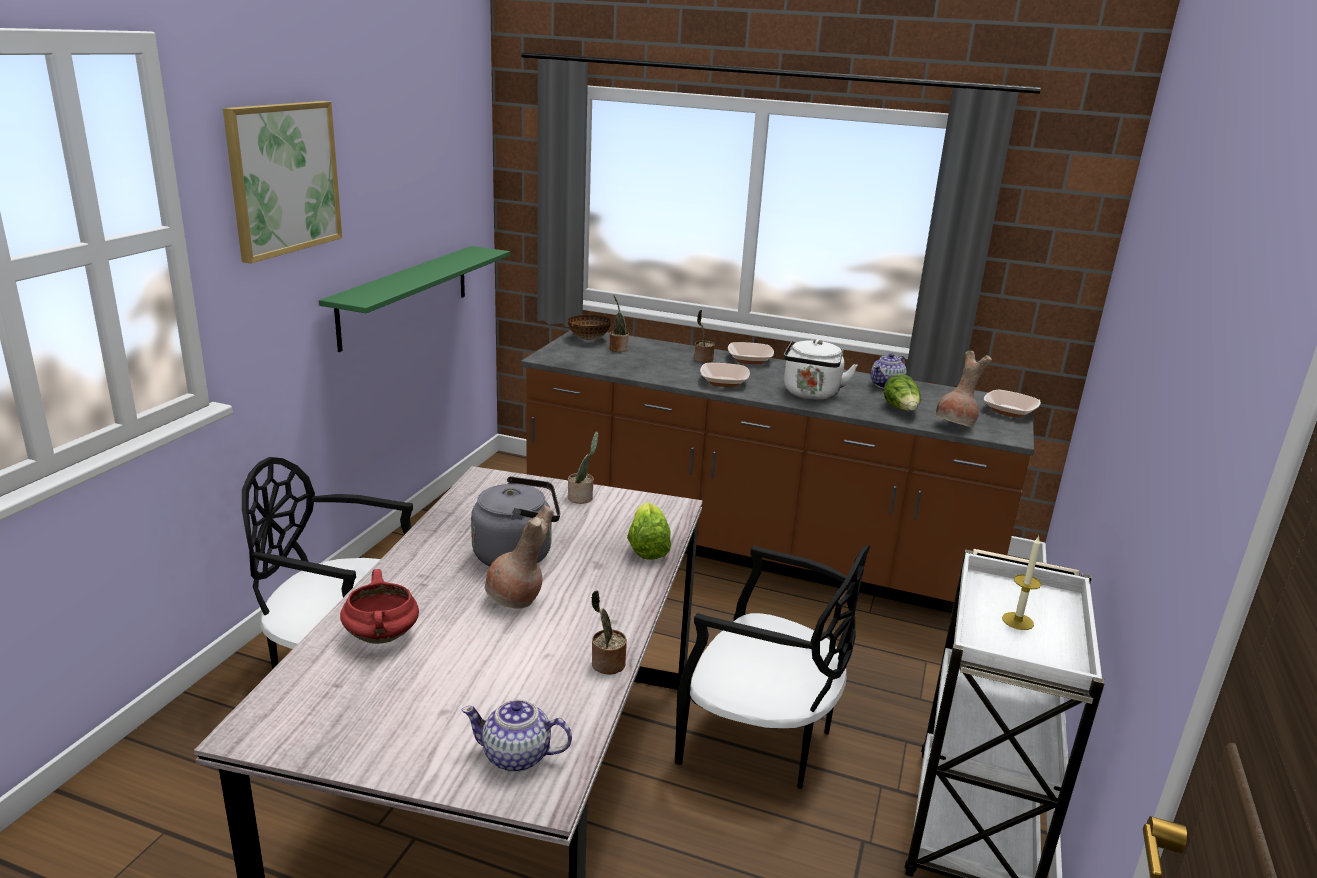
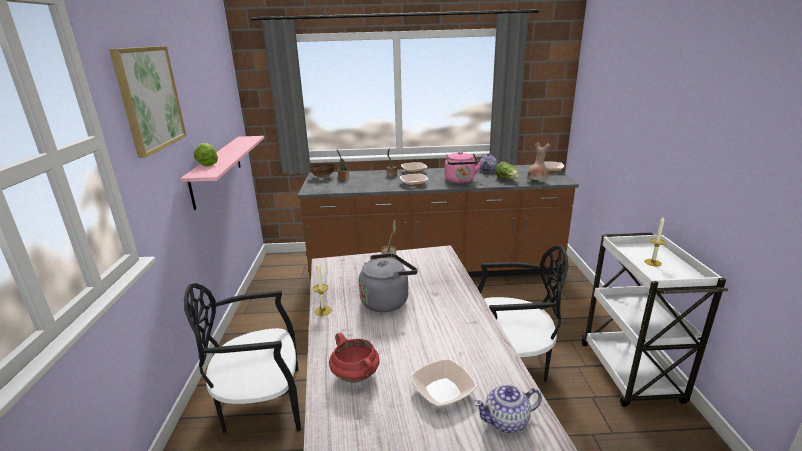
camera: 20 degrees left, 0 degrees up
(405, 295) = (216, 170): green shelf -> pink shelf
(418, 543) = (323, 310): none -> candle
(472, 692) = (443, 391): none -> bowl
(516, 600) = (412, 327): brown vase -> none
(606, 665) = (496, 347): potted plant -> none
(647, 547) = (450, 276): lettuce -> lettuce (207, 163)
(811, 394) = (460, 181): white kettle -> pink kettle

